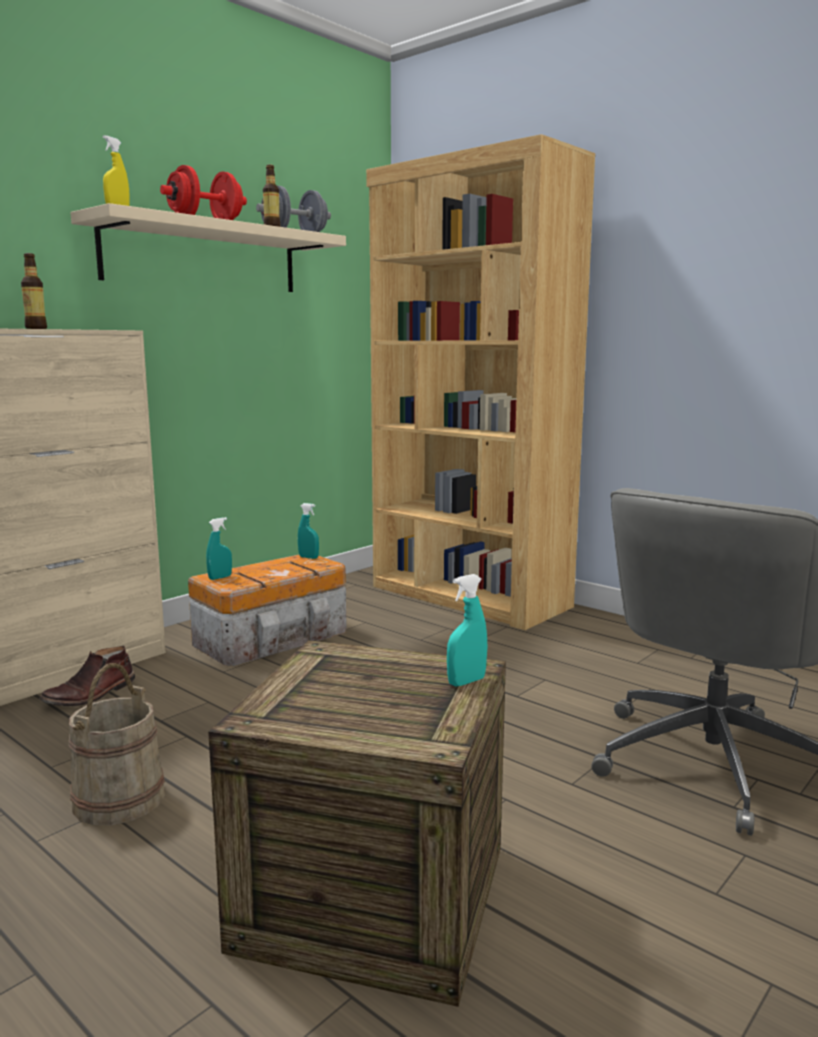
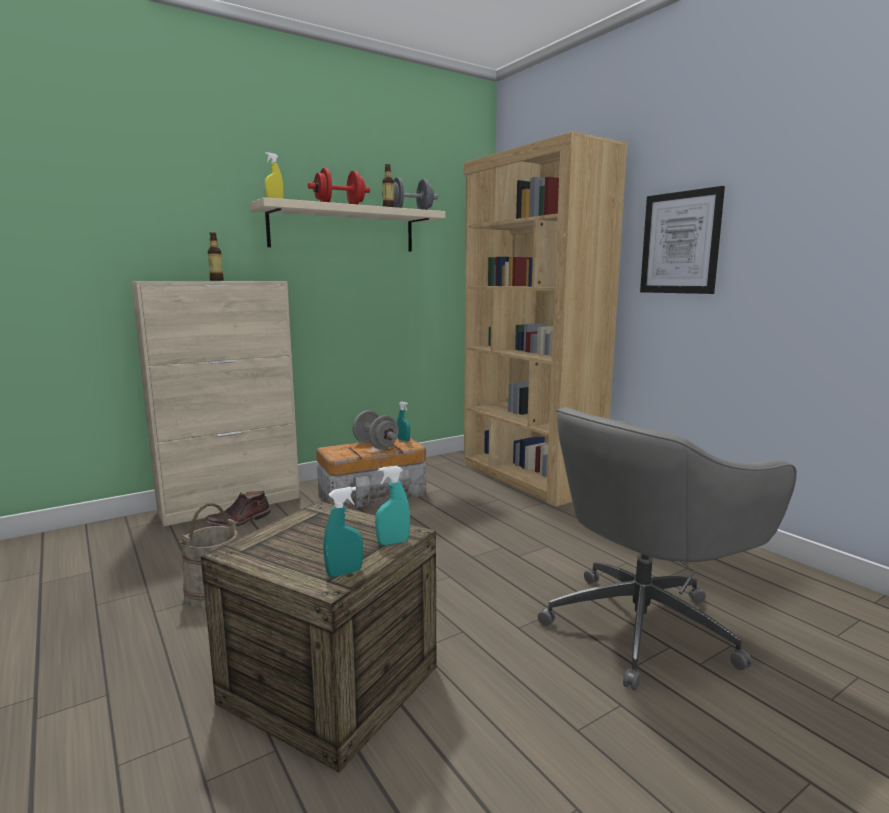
camera: 15 degrees right, 0 degrees up
(220, 577) = (335, 450): turquoise spray bottle -> turquoise spray bottle (344, 573)
(274, 567) = (375, 445): none -> grey dumbbell
(670, 284) = (680, 243): none -> picture

